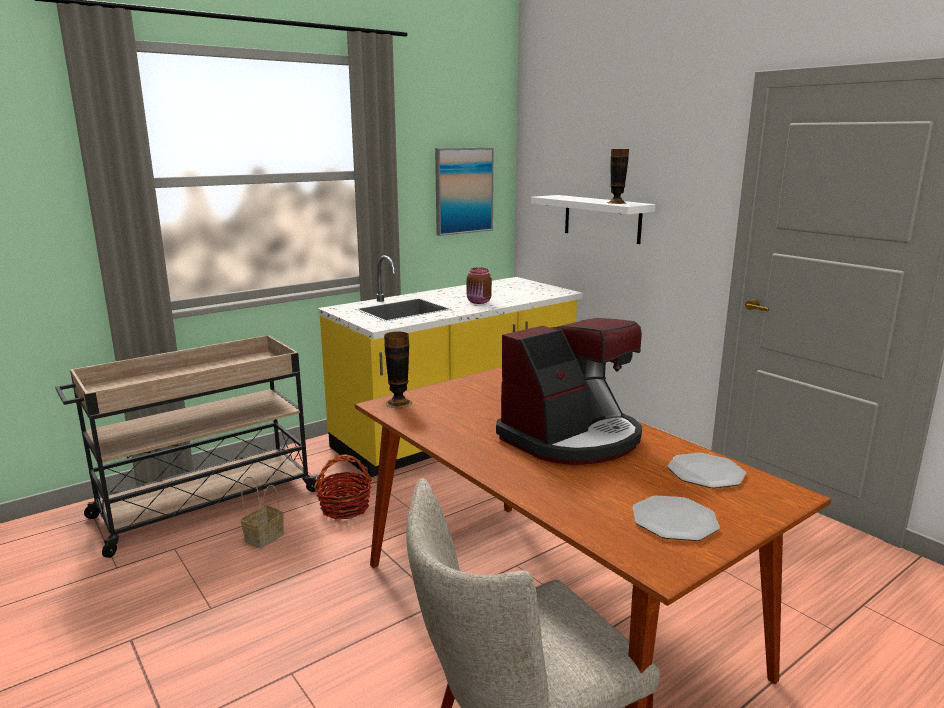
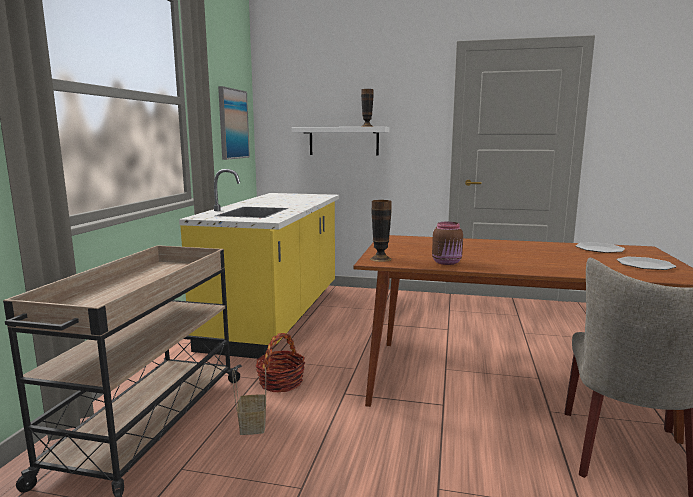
camera: 40 degrees left, 5 degrees down
(479, 302) = (293, 203): brown jar -> brown jar (447, 262)
(572, 438) = (515, 251): coffee machine -> none

